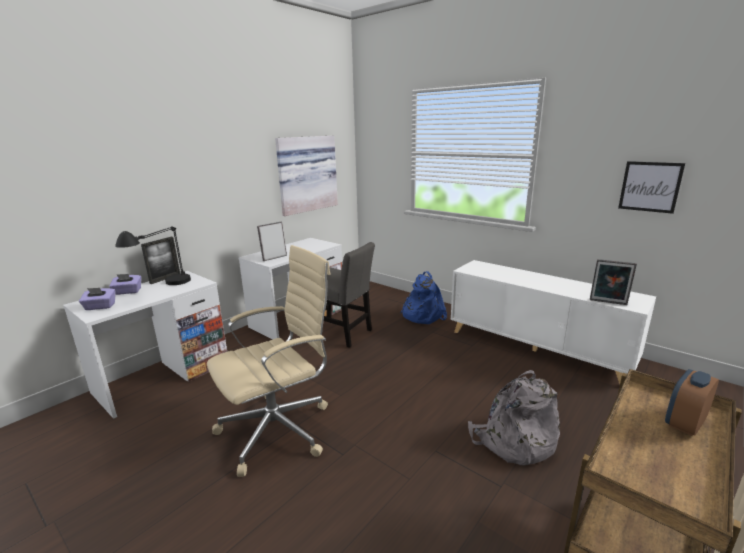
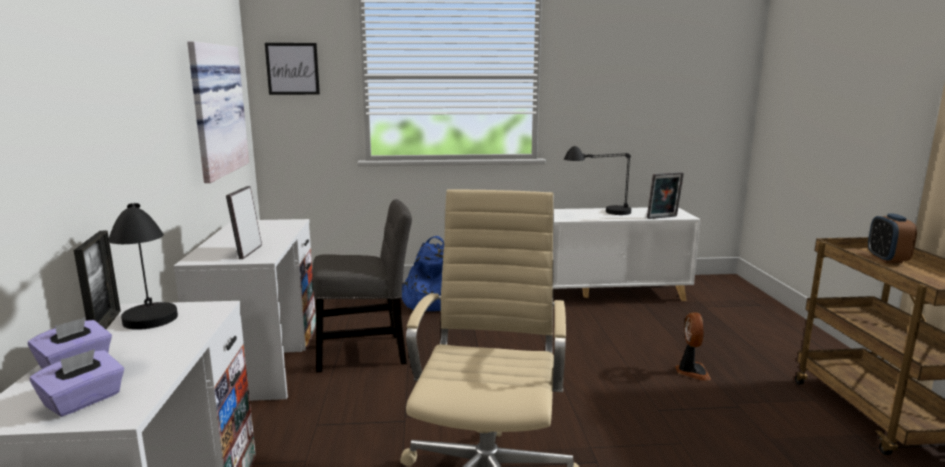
camera: 45 degrees left, 5 degrees down
(513, 441) = (691, 371): grey backpack -> fan
(555, 284) = (598, 214): none -> black table lamp
(650, 186) = (650, 102): picture -> picture (292, 69)

